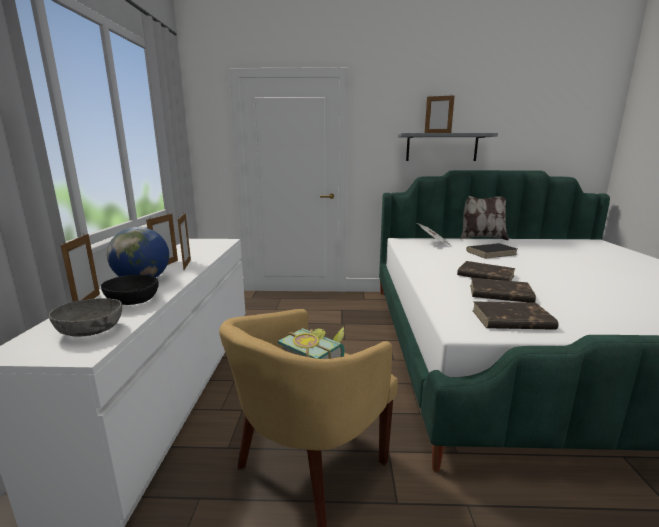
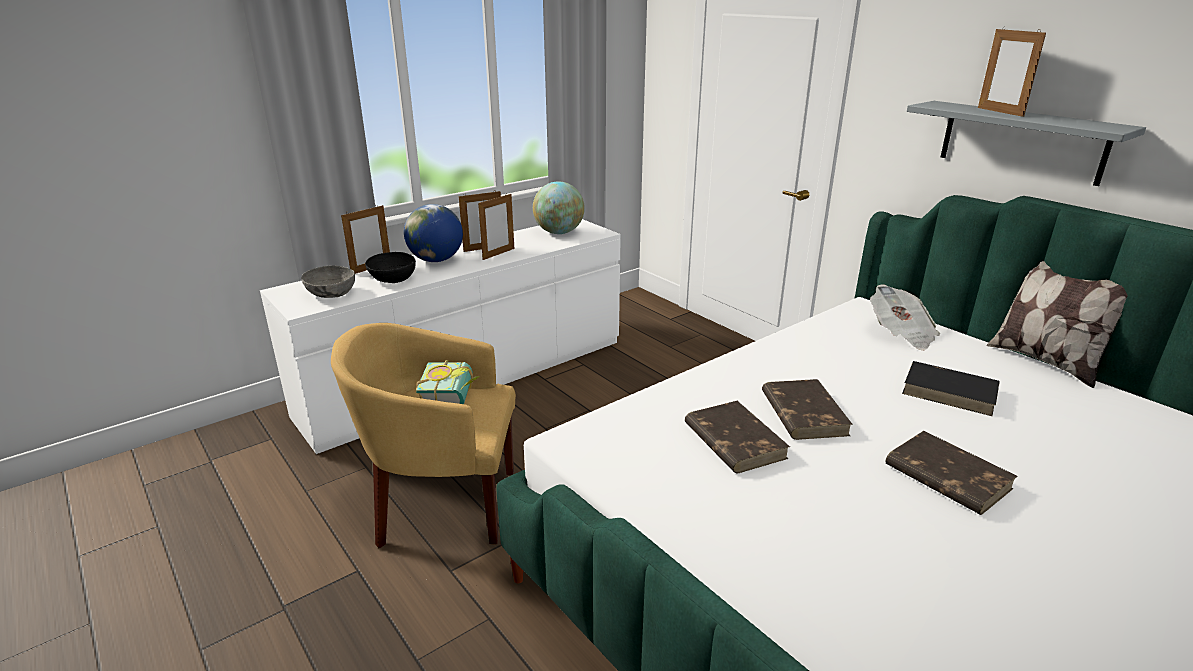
camera: 50 degrees right, 10 degrees up
(199, 246) = (559, 232): none -> globe
(511, 320) = (642, 467): brown book -> brown book (946, 476)

